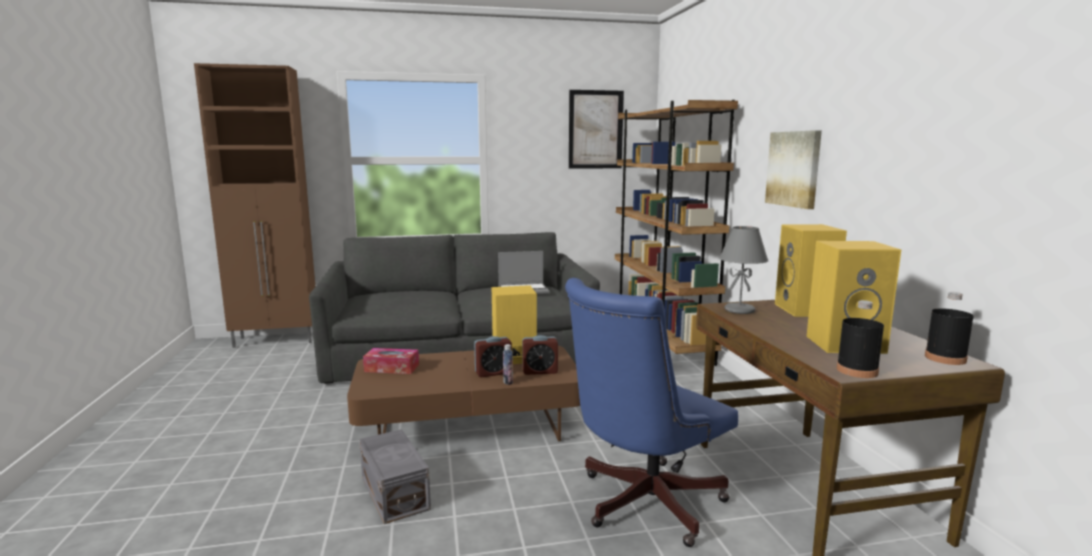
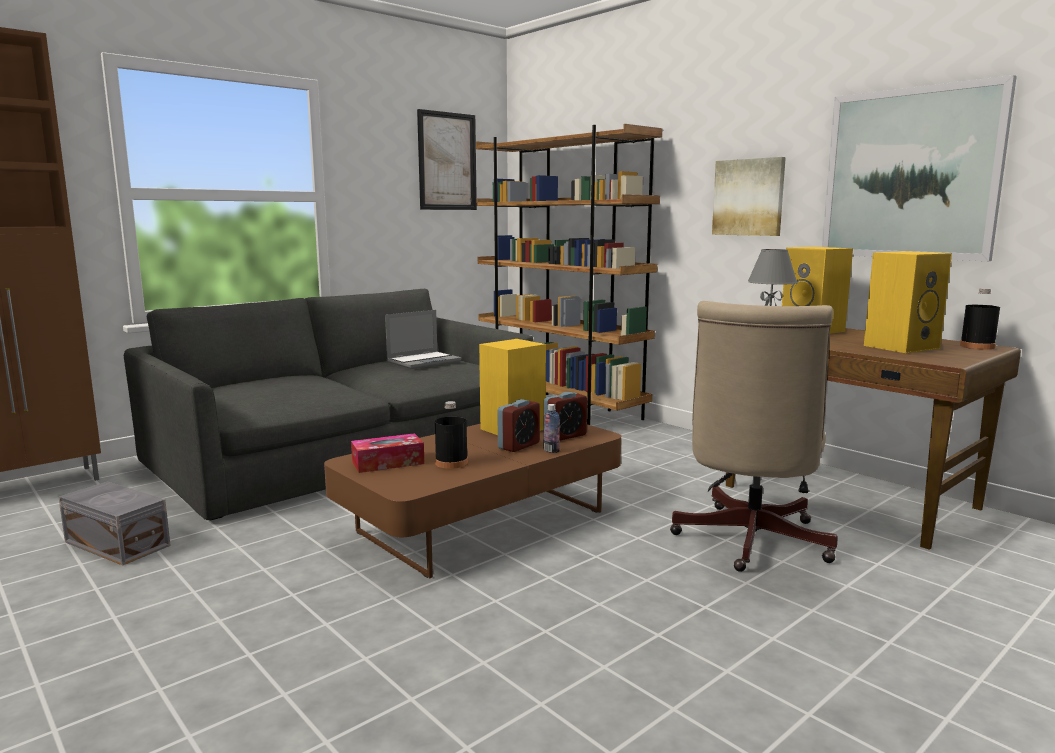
camera: 30 degrees left, 0 degrees up
(395, 492) = (500, 602): grey storage box -> grey storage box (118, 543)
(642, 504) = (748, 543): blue office chair -> beige office chair
(857, 371) = (953, 360): black bottle -> black bottle (451, 463)
(919, 153) = (910, 174): none -> picture

